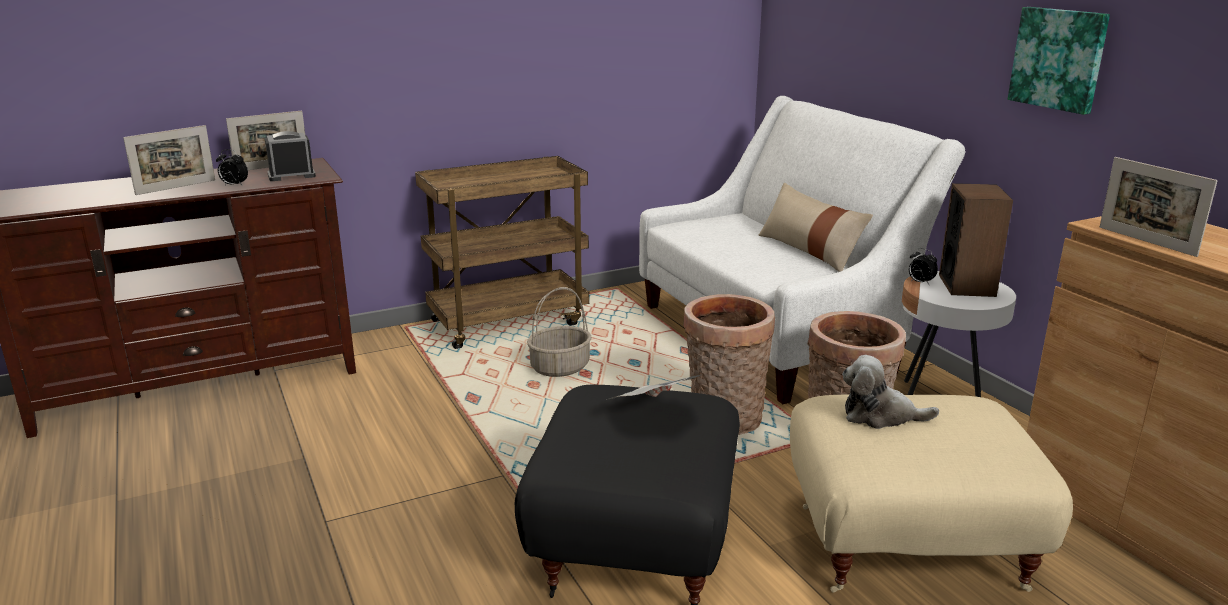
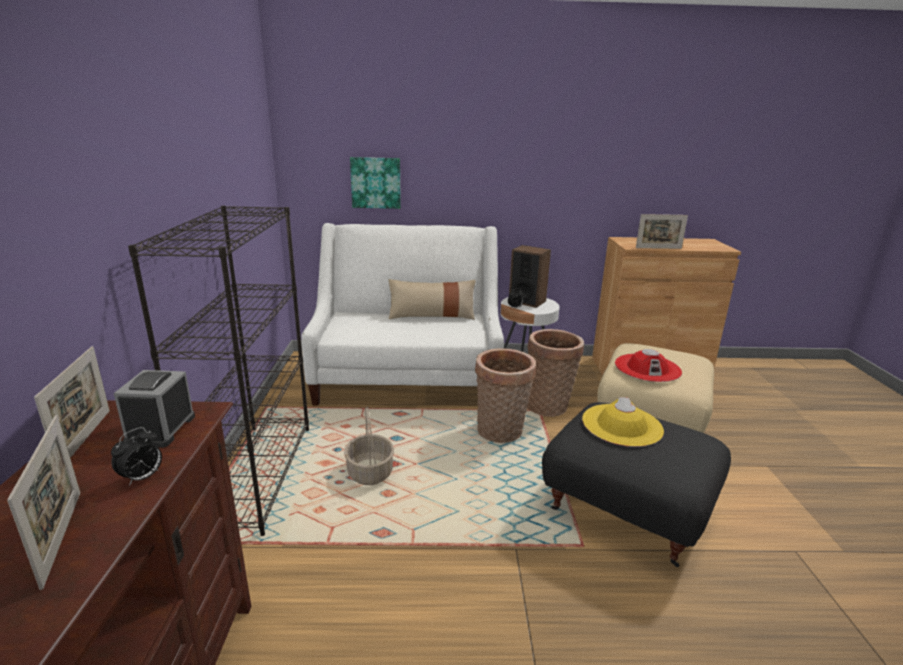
camera: 65 degrees left, 0 degrees up
(509, 322) = (257, 475): brown cart -> black bookcase
(651, 411) = (622, 425): newspaper -> yellow hat
(880, 416) = (647, 368): plush toy -> red hat
(1059, 59) = (546, 174): picture -> picture (376, 182)

